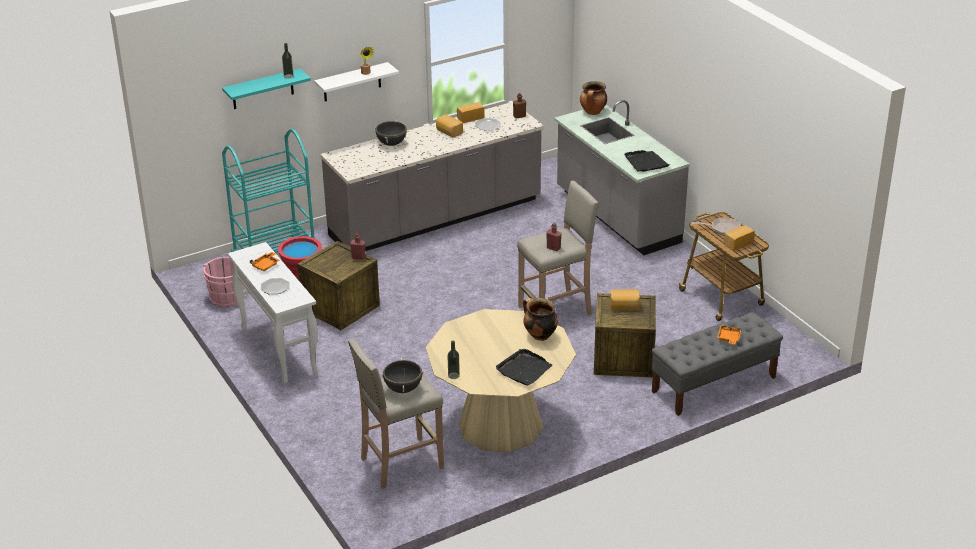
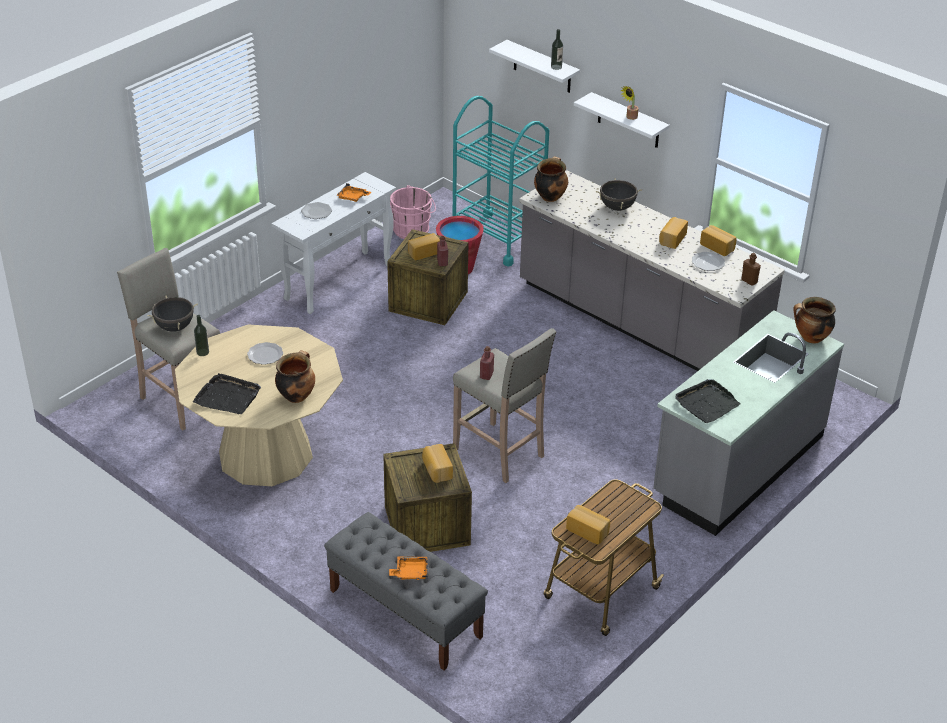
camera: 70 degrees right, 5 degrees up
(262, 89) = (542, 67): turquoise shelf -> white shelf
(336, 264) = (423, 252): none -> bread
(355, 167) = (550, 196): none -> cooking pot
(475, 344) = (265, 355): none -> plate
(722, 229) = (617, 512): frying pan -> none

